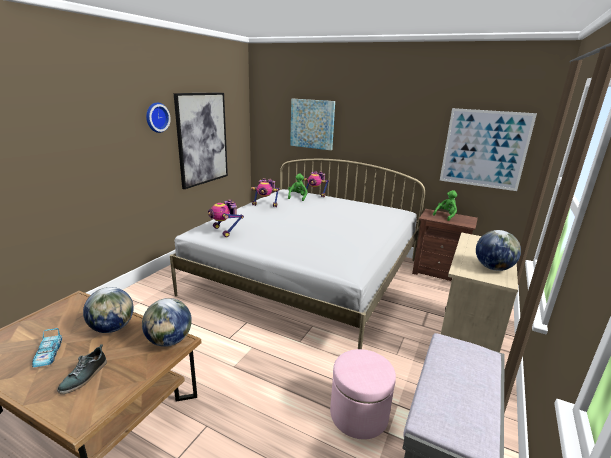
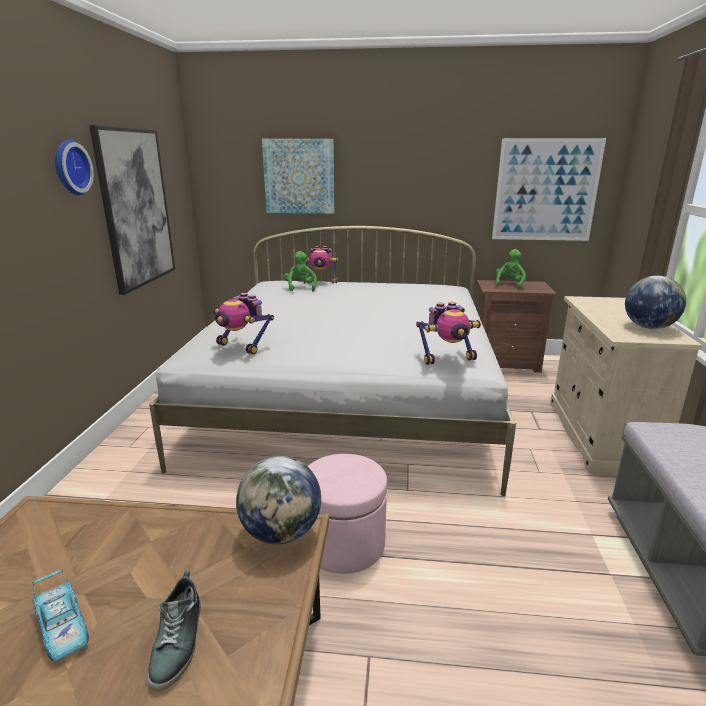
camera: 20 degrees left, 0 degrees up
(112, 328) = (156, 541): globe -> none
(265, 205) = (265, 303): toy robot -> toy robot (447, 359)
(359, 414) = (558, 562): pink ottoman -> pink ottoman (344, 544)

